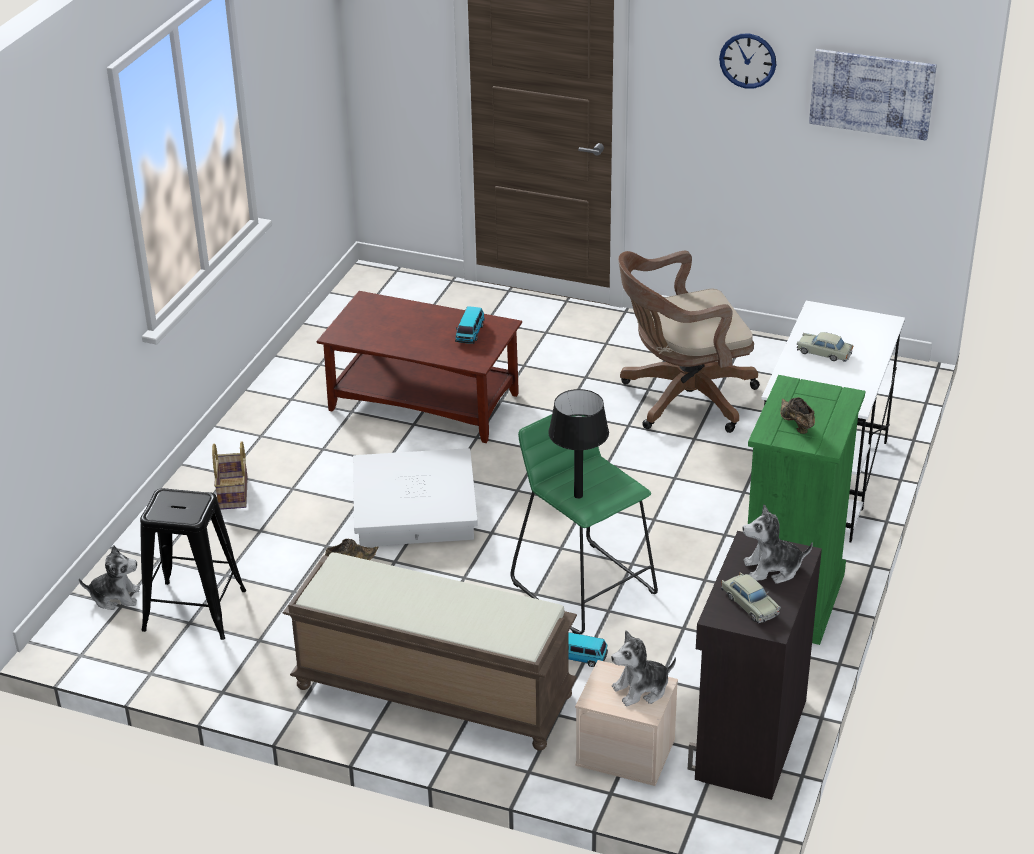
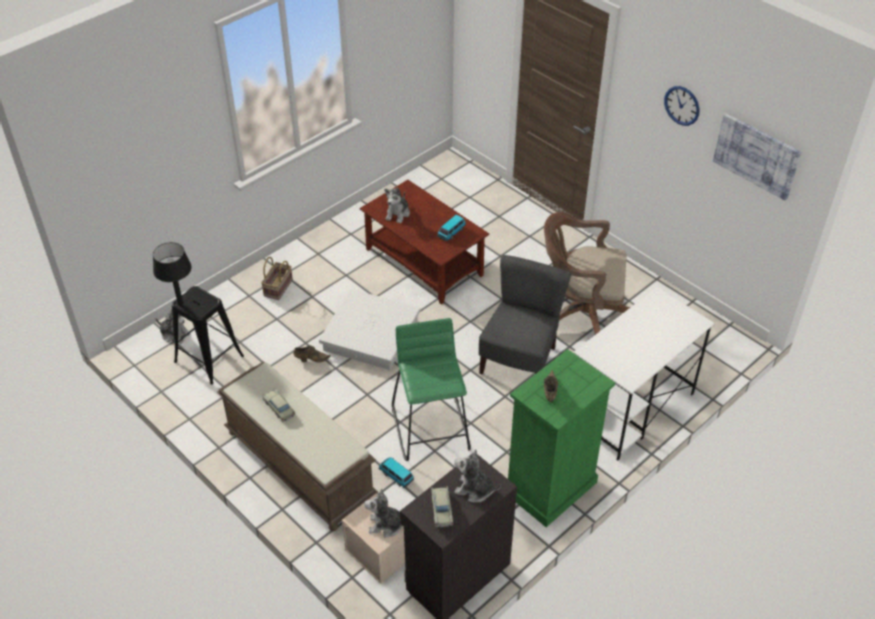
camera: 25 degrees right, 10 degrees up
(377, 332) = (398, 214): none -> plush toy
(578, 495) = (419, 380): black table lamp -> black table lamp (181, 304)
(642, 475) = (519, 361): none -> grey chair
(824, 353) = (638, 332): beige toy car -> beige toy car (279, 408)

